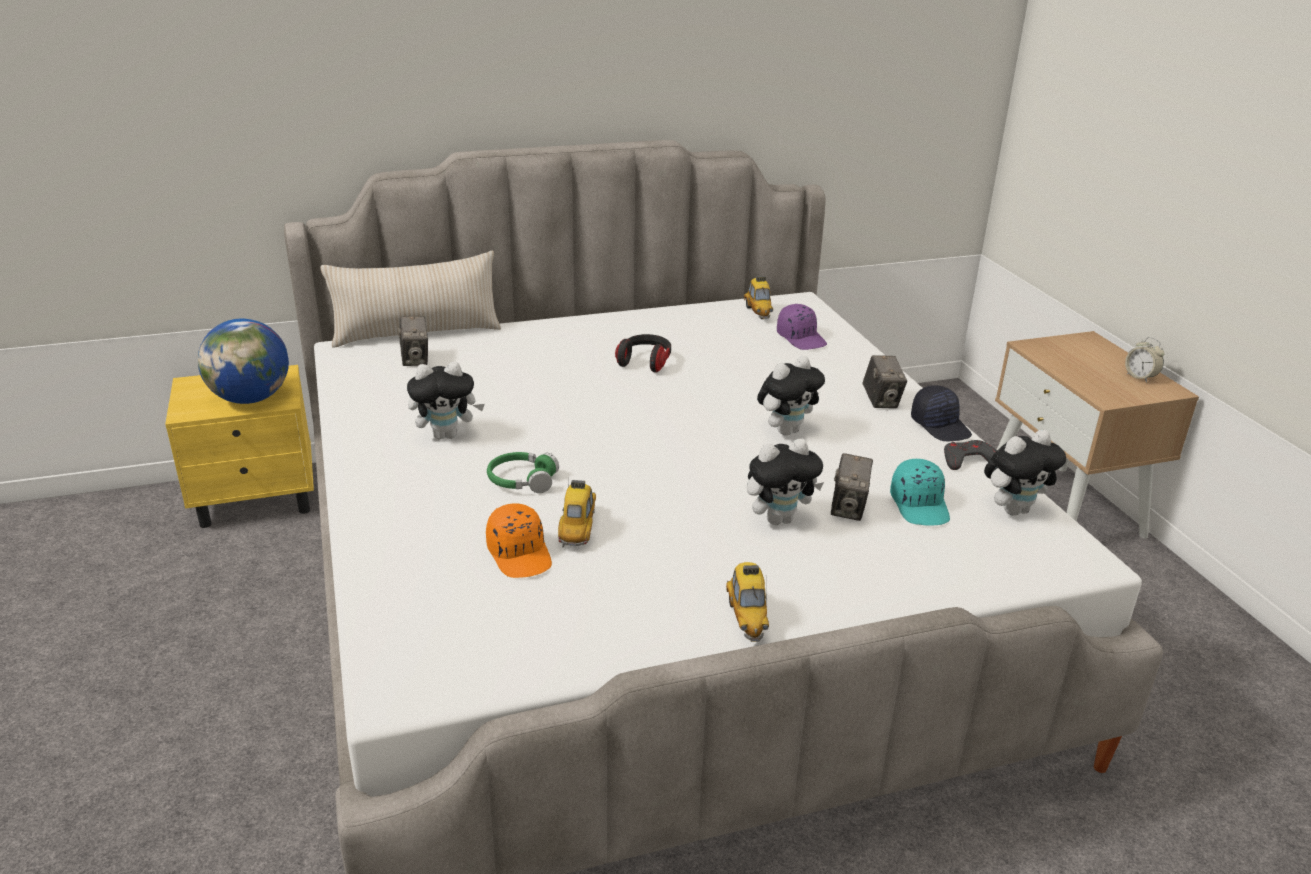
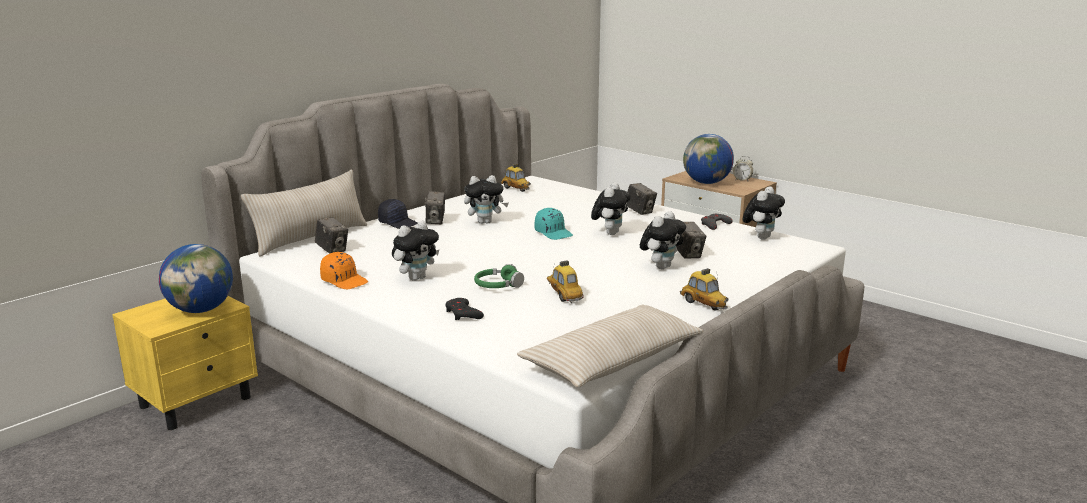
camera: 30 degrees left, 10 degrees down
(421, 515) = (463, 313): none -> black game controller
(488, 675) = (612, 361): none -> beige pillow
(520, 554) = (549, 313): orange cap -> orange cap (345, 281)
(587, 344) = (435, 221): none -> camera
(645, 362) = (485, 222): headphones -> plush toy
(801, 338) = (558, 195): purple cap -> none
(920, 505) = (719, 246): turquoise cap -> turquoise cap (554, 233)
(941, 426) = (683, 215): black cap -> black cap (398, 223)
(1069, 368) = (706, 183): none -> globe

